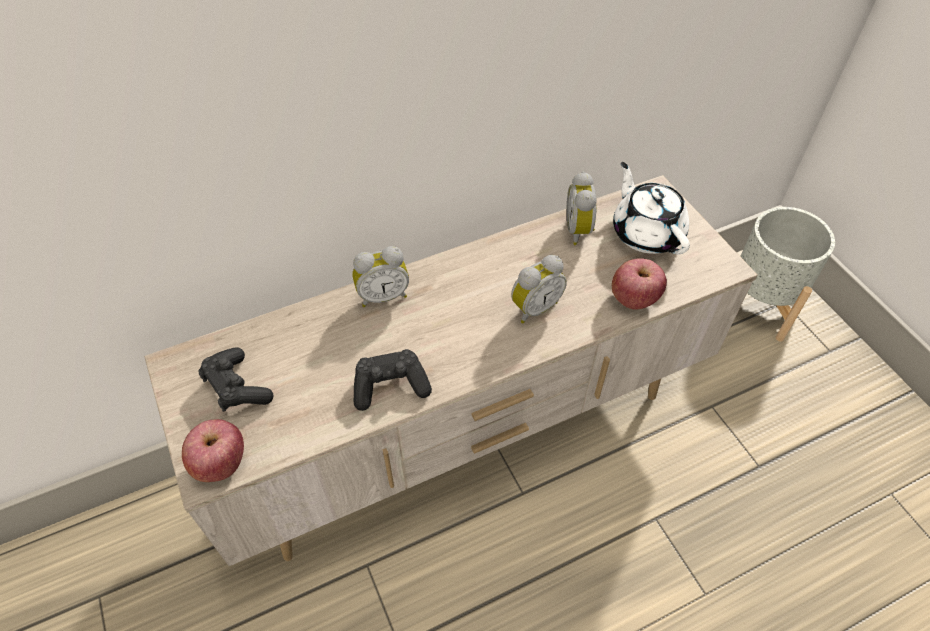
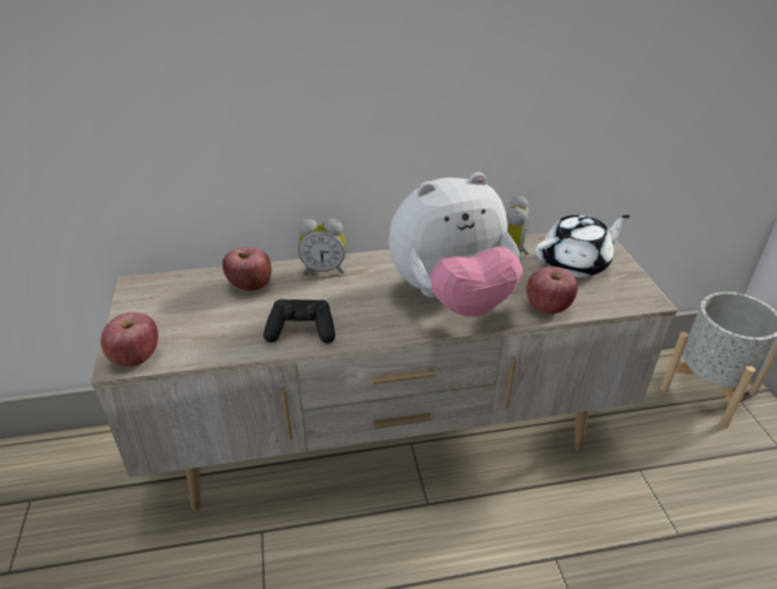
camera: 15 degrees right, 15 degrees down
(237, 388) = (176, 309): black game controller -> none
(308, 336) = (250, 285): none -> apple
(534, 307) = (452, 298): alarm clock -> plush toy
(646, 233) = (576, 263): white teapot -> white teapot turned 75 degrees clockwise

